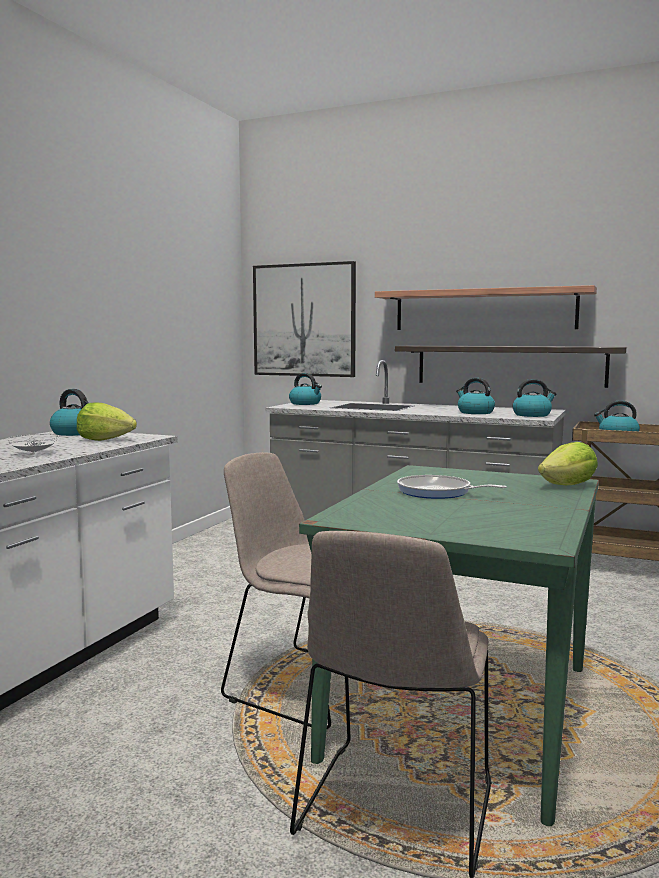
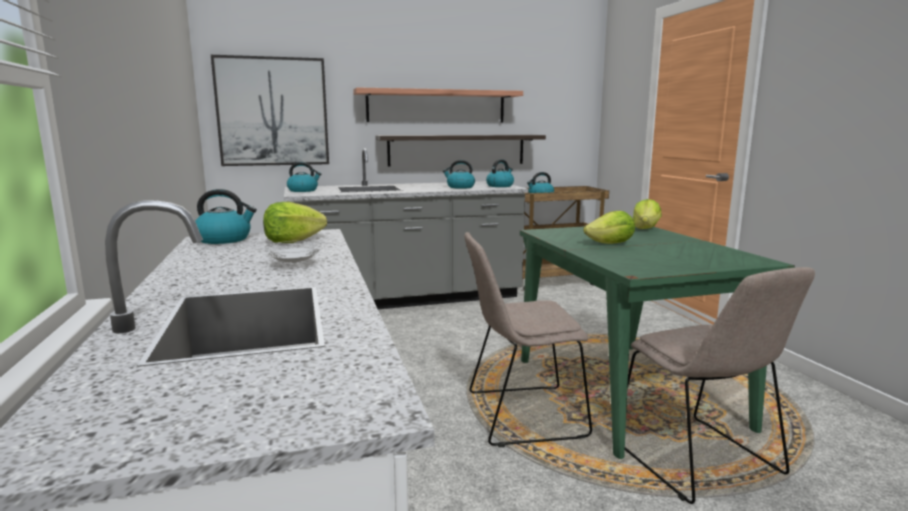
camera: 40 degrees left, 5 degrees up
(438, 492) = (611, 244): frying pan -> lettuce

